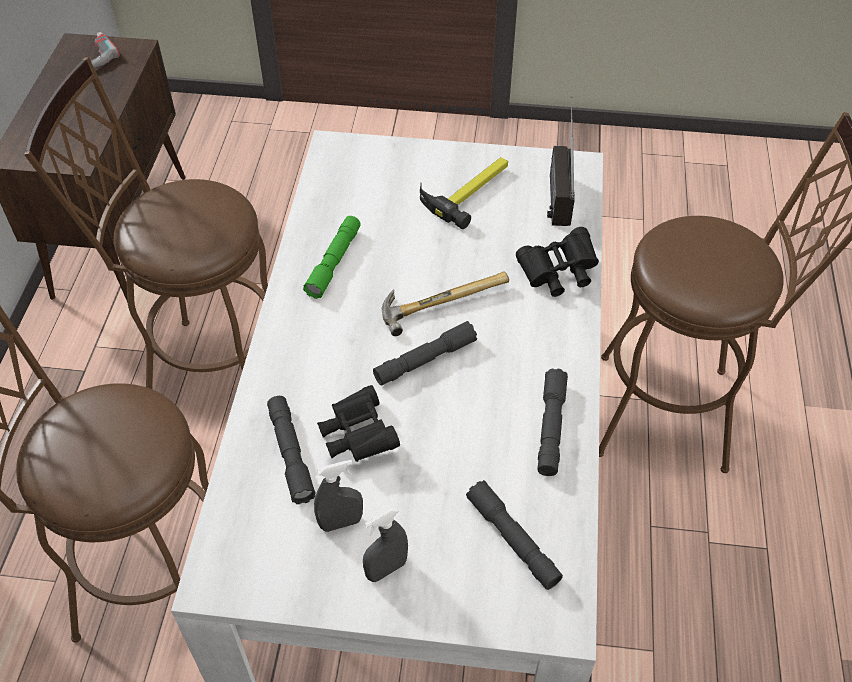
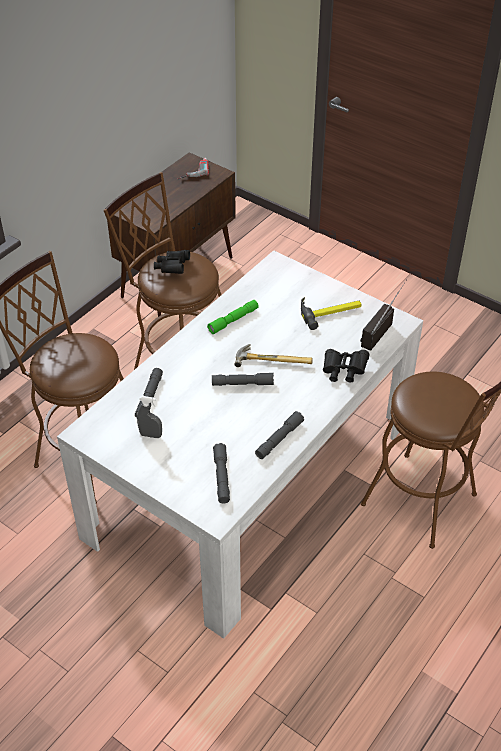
camera: 30 degrees right, 5 degrees down
(358, 436) = (185, 403): black binoculars -> black binoculars (172, 268)
(386, 569) = (156, 462): grey spray bottle -> none

